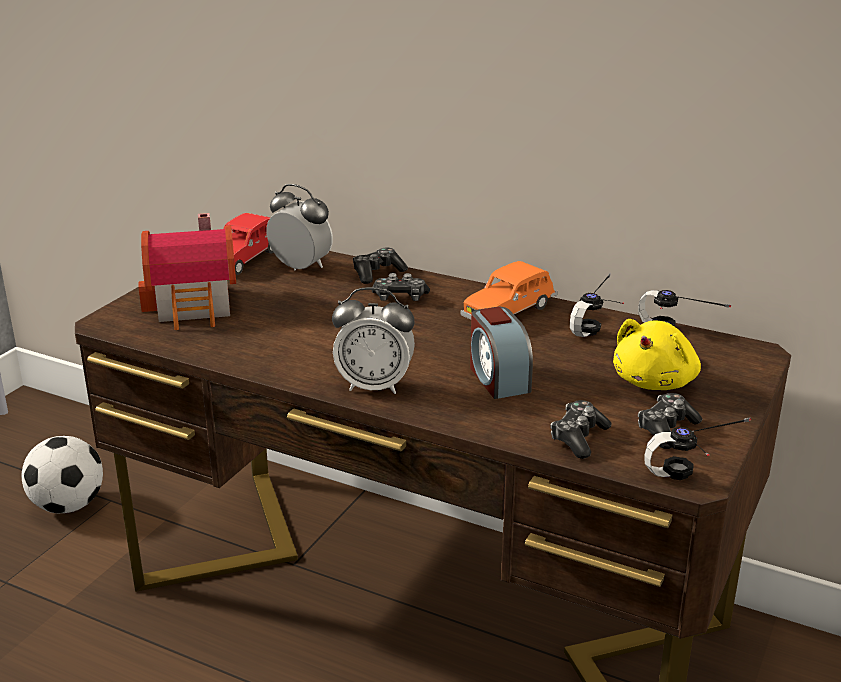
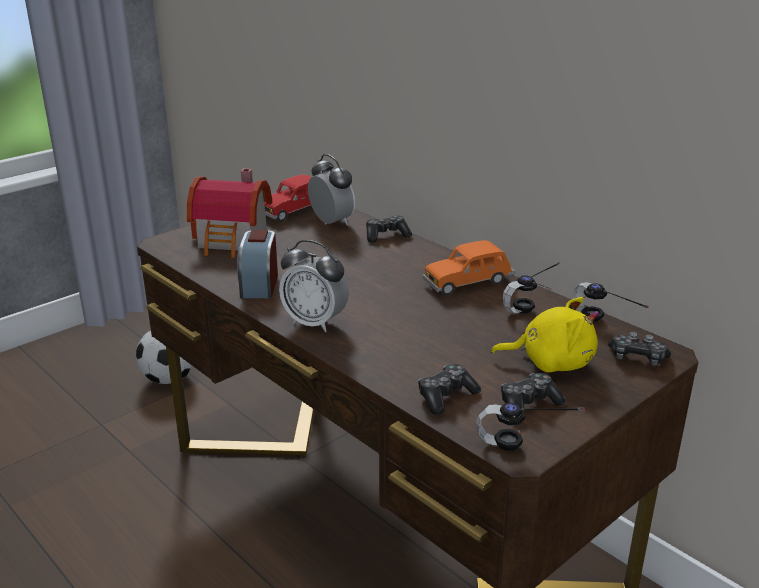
camera: 20 degrees right, 0 degrees up
(400, 298) = (389, 257): game controller -> game controller (637, 358)
(498, 378) = (417, 335): alarm clock -> alarm clock (259, 285)
(656, 382) = (551, 362): yellow plush toy -> yellow plush toy turned 135 degrees counterclockwise

